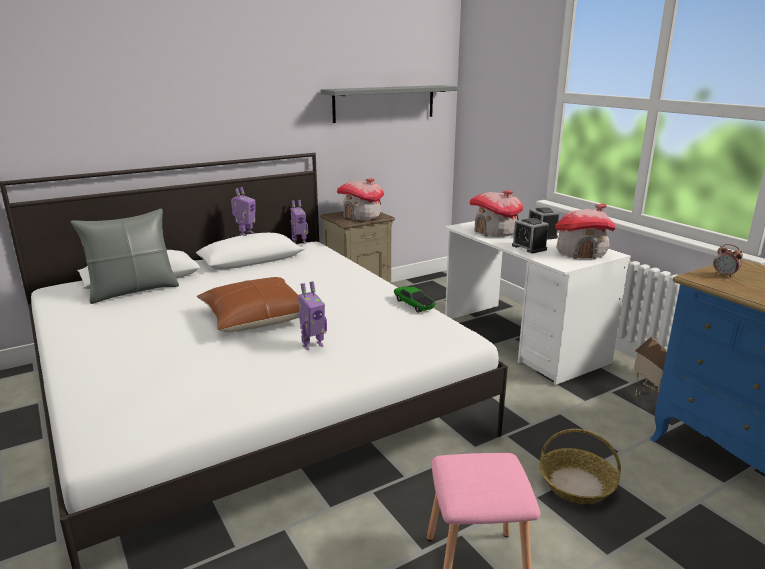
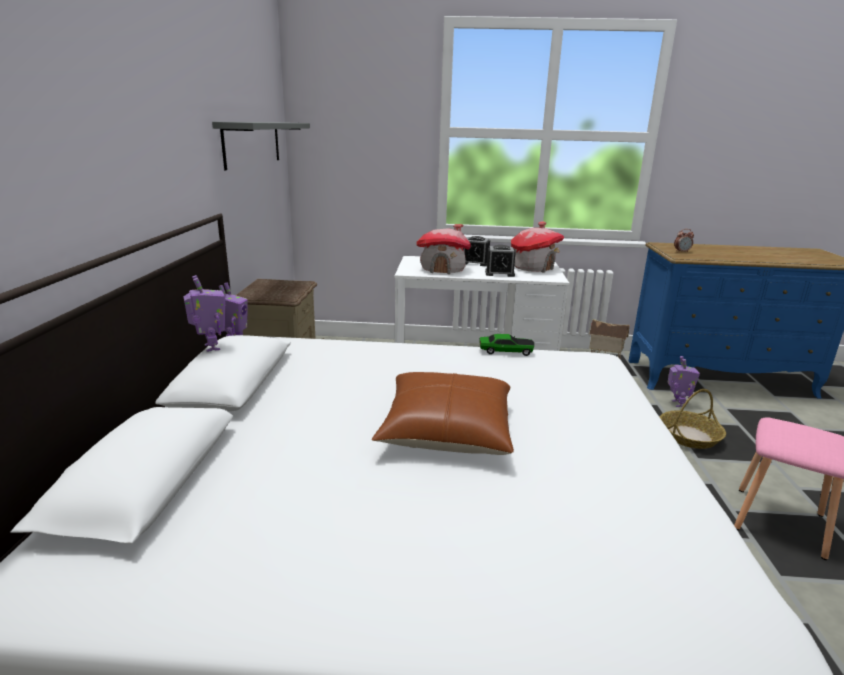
camera: 55 degrees left, 0 degrees up
(133, 291) = (197, 499): grey pillow -> none
(312, 345) = (559, 421): toy robot -> toy robot (677, 404)
(361, 216) = (283, 289): toy house -> none

